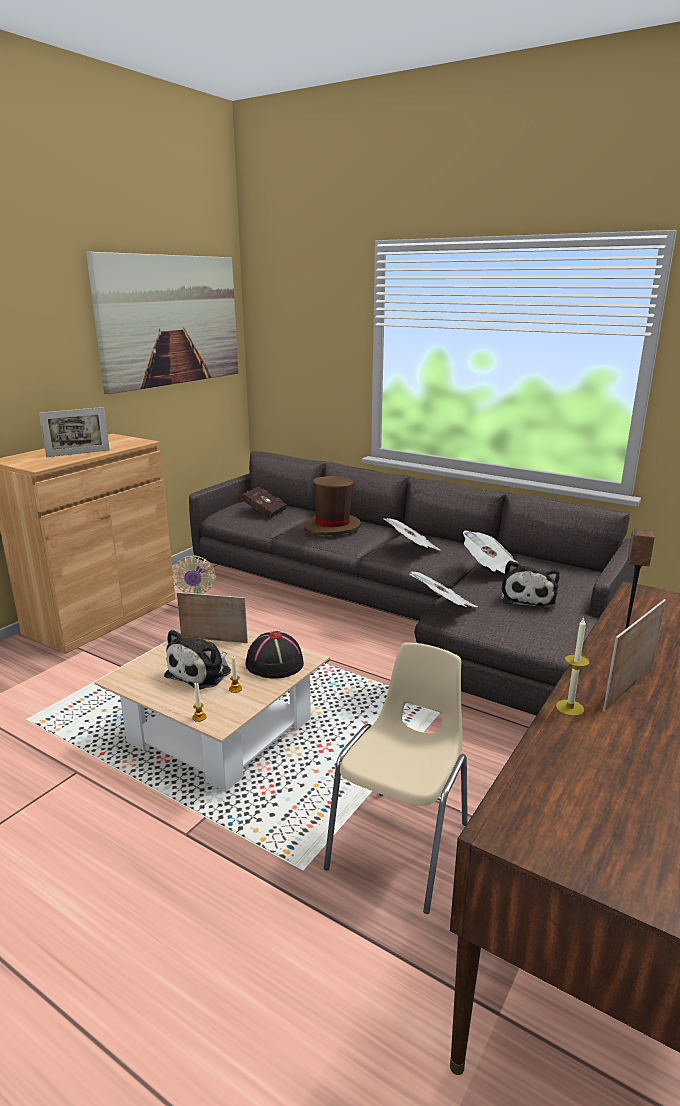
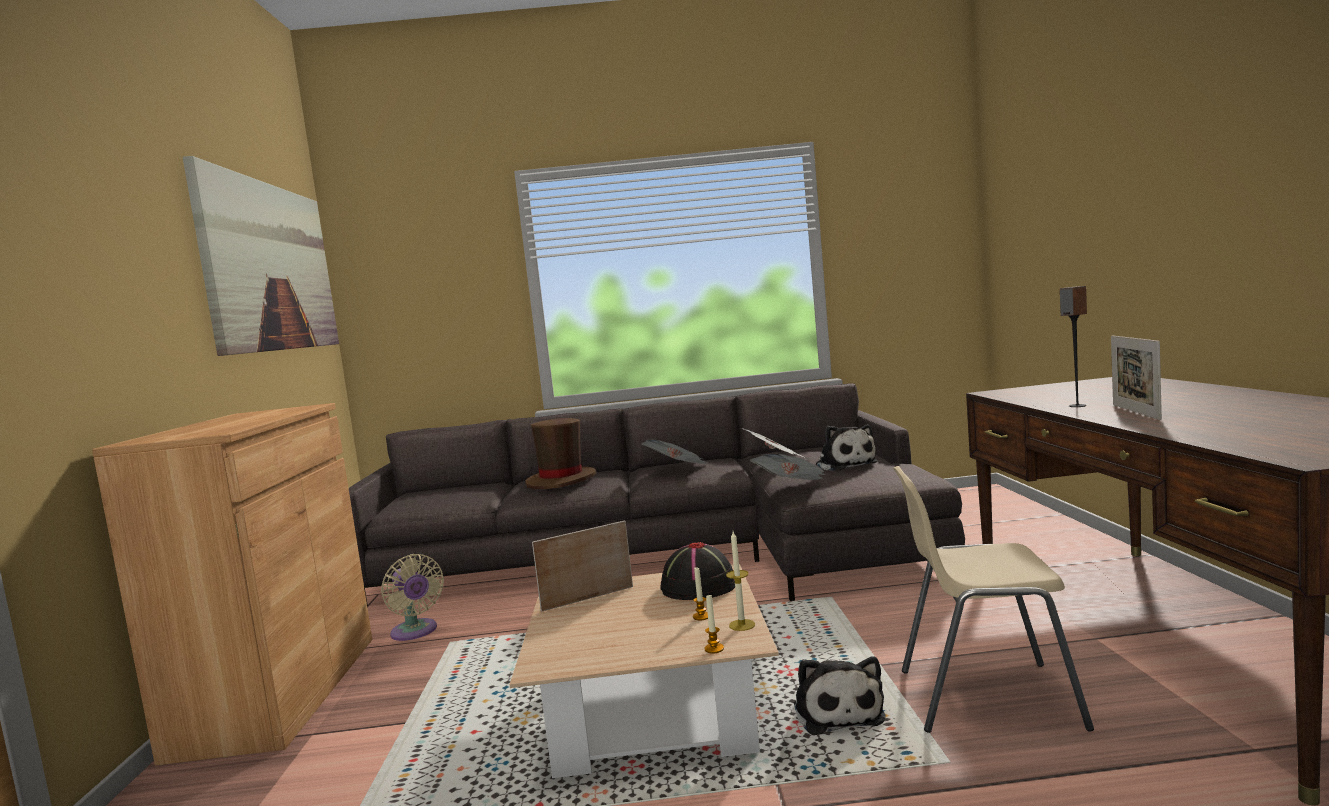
camera: 35 degrees left, 15 degrees down
(78, 453) = (245, 421): picture frame -> none
(201, 672) = (634, 622): plush toy -> plush toy (837, 711)
(263, 512) = (450, 493): red book -> none
(401, 845) = (985, 697): beige chair -> beige chair turned 75 degrees counterclockwise
(569, 708) = (1140, 424): candle -> candle (742, 625)

